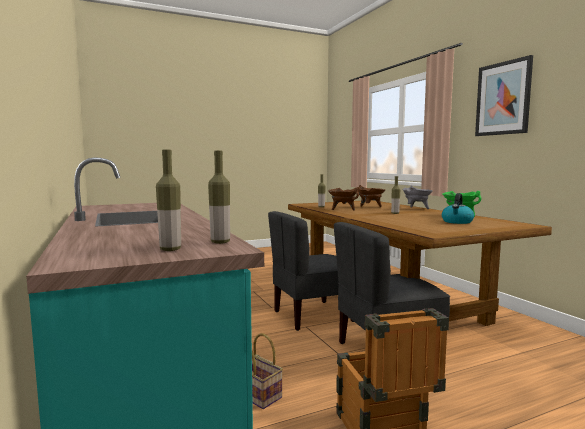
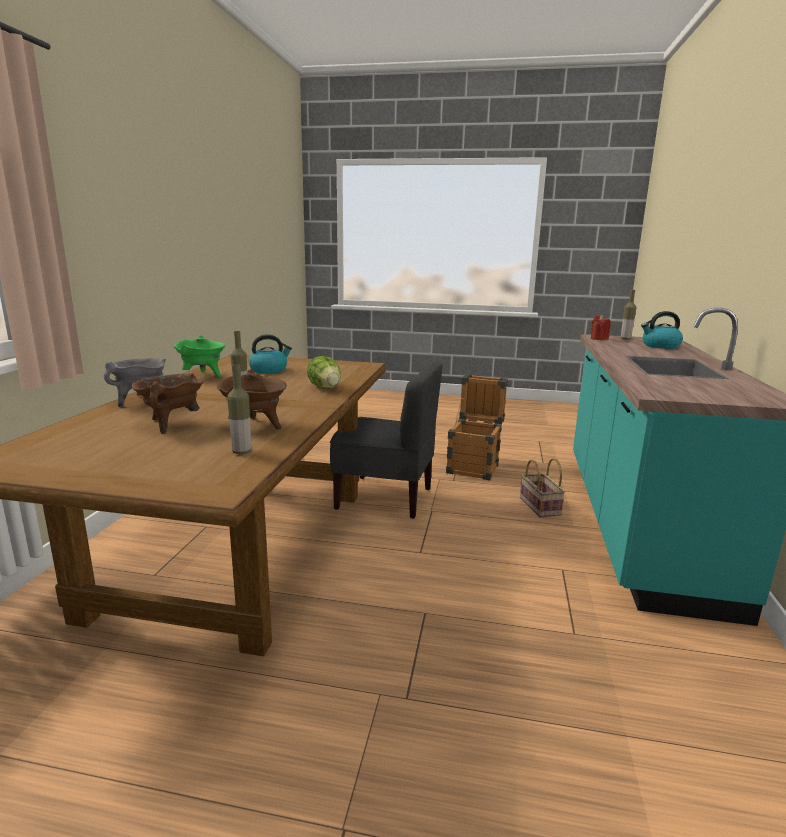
camera: 145 degrees left, 10 degrees up
(116, 240) = (660, 346): none -> kettle
(220, 242) = (599, 339): bottle -> red candle
(312, 316) = (387, 566): grey chair -> none
(381, 220) = (325, 388): none -> lettuce
(503, 98) = (102, 189): picture -> none

